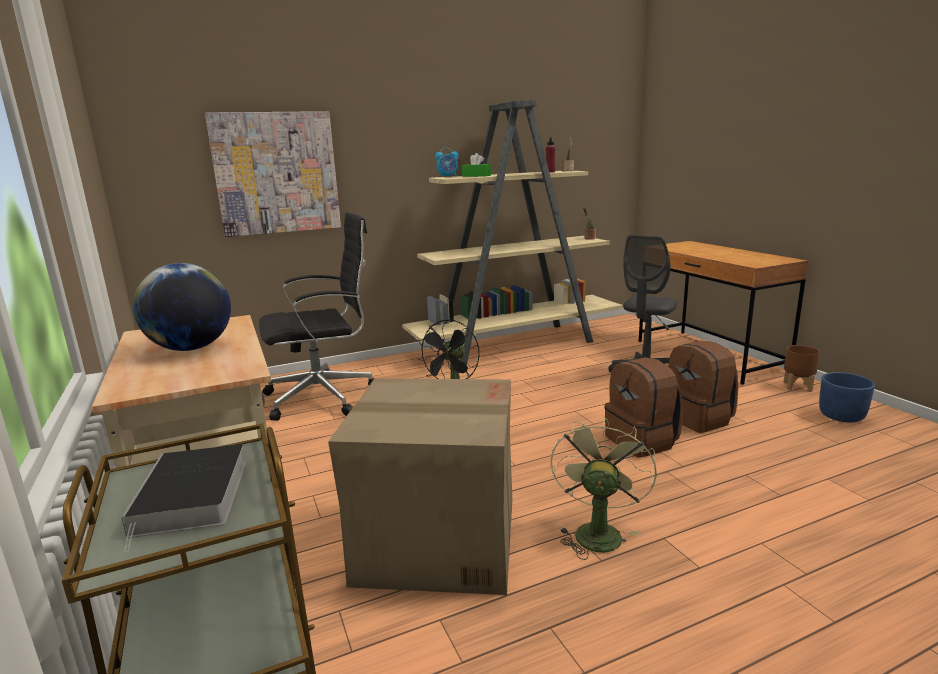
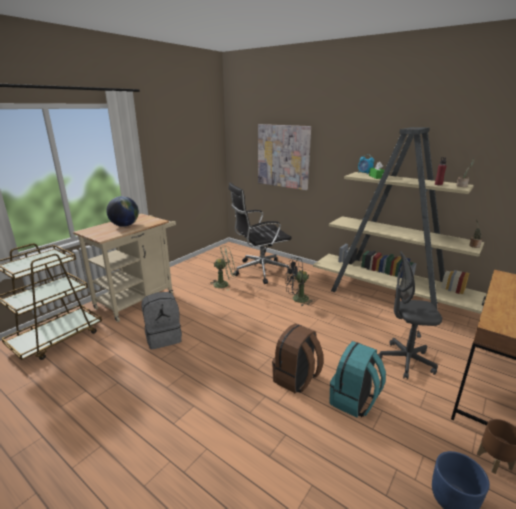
camera: 60 degrees right, 5 degrees up
(192, 498) = (37, 262): book -> none
(324, 396) = (260, 271): black office chair -> black office chair turned 120 degrees clockwise
(436, 539) = (164, 337): cardboard box -> grey backpack
(597, 531) = (189, 381): green fan -> green fan (224, 284)
(699, 418) = (354, 401): brown backpack -> turquoise backpack

